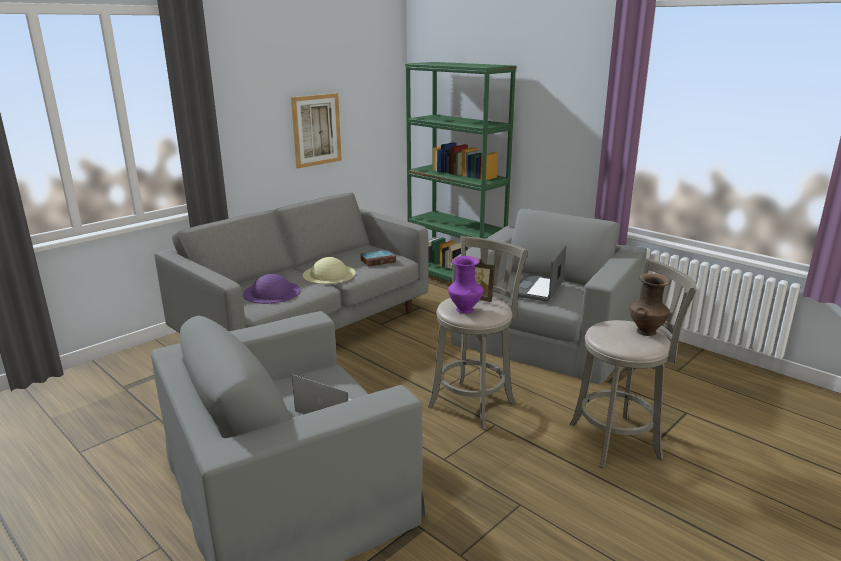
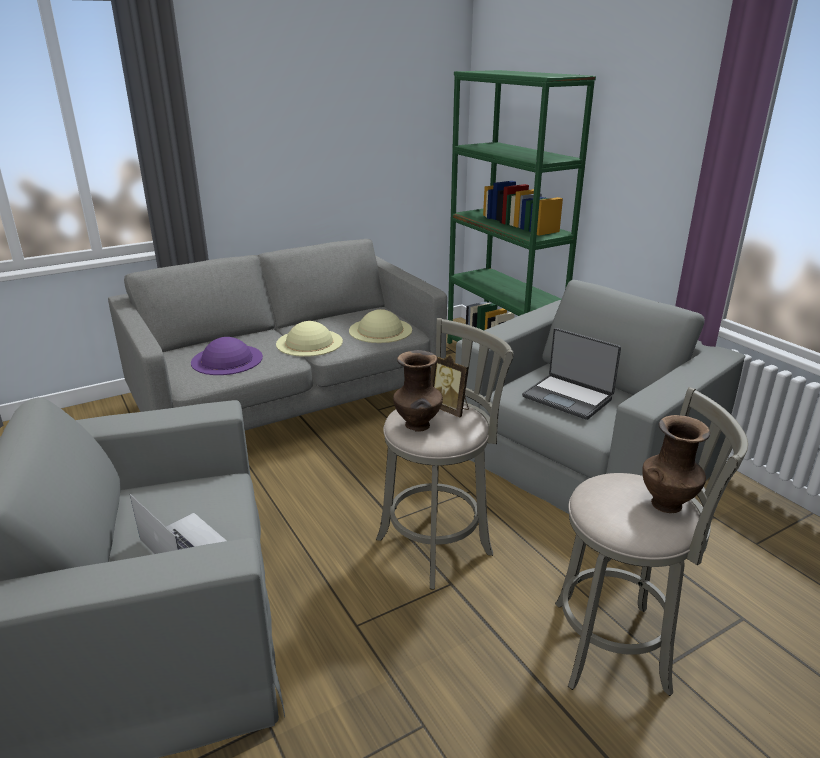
camera: 15 degrees right, 5 degrees up
(316, 130) = (335, 156): picture -> none
(378, 260) = (380, 330): book -> beige hat
(465, 310) = (418, 426): purple vase -> brown vase
(538, 290) = (568, 397): laptop -> laptop turned 90 degrees counterclockwise

